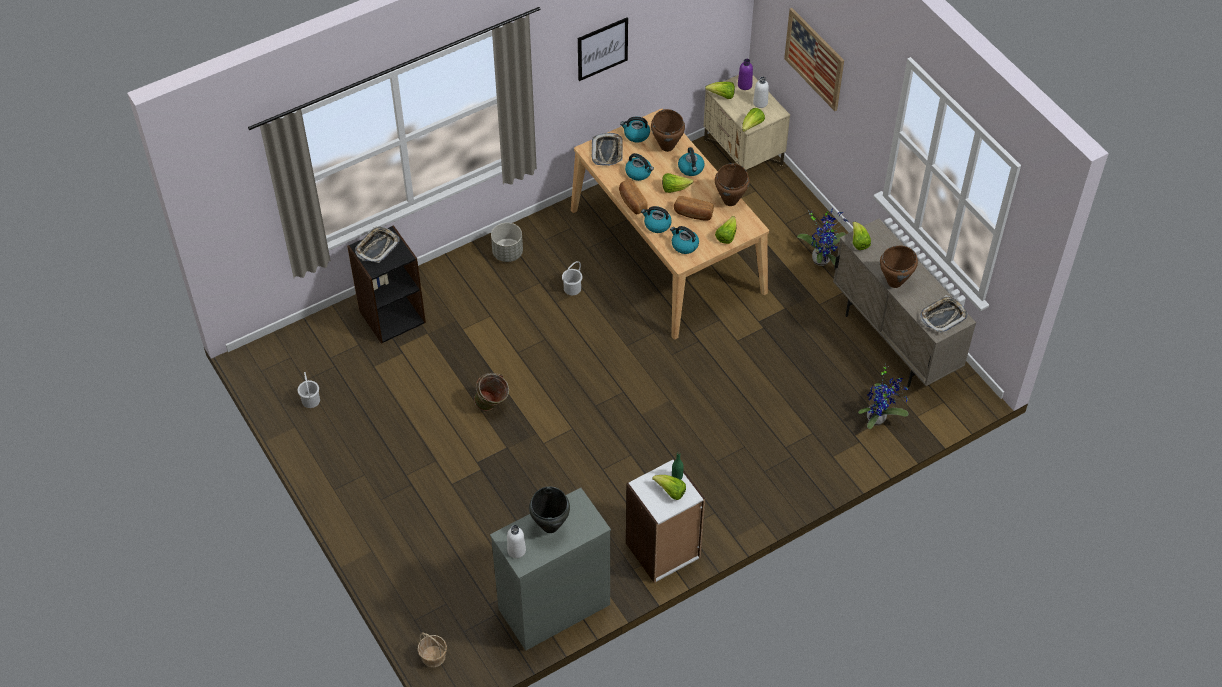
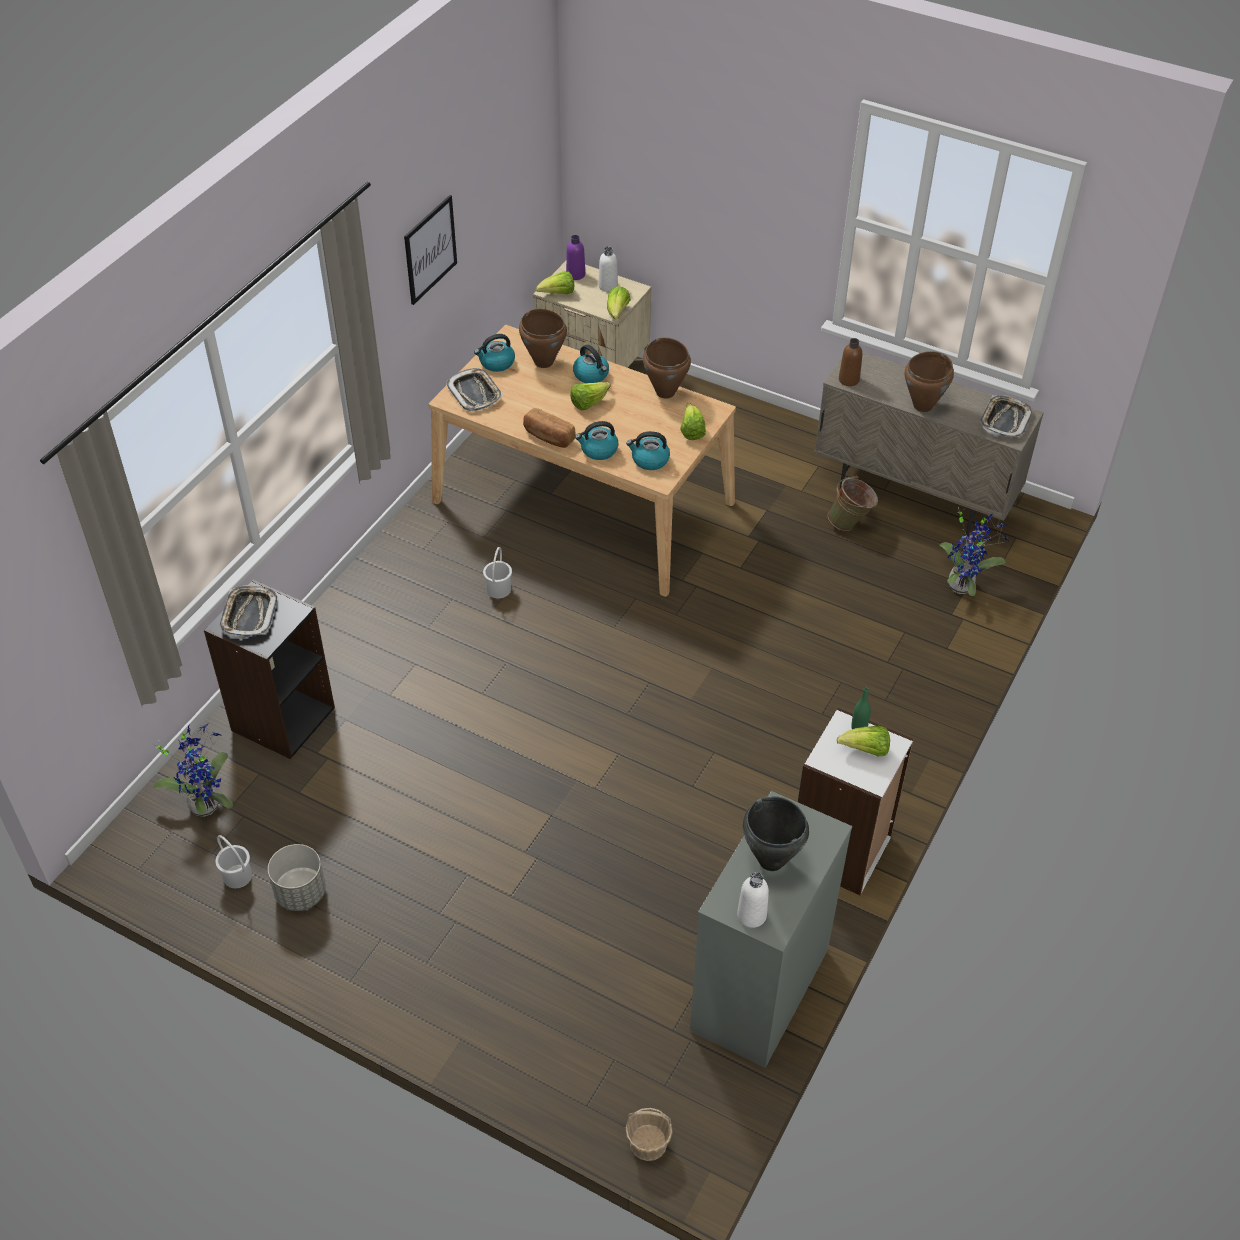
camera: 30 degrees left, 5 degrees down
(492, 406) = (496, 772): green bucket -> green bucket (850, 524)
(507, 253) = (386, 581): grey planter -> grey planter (300, 893)
(639, 173) = (531, 402): kettle -> none
(693, 214) = (633, 422): bread -> none
(814, 59) = (685, 186): picture -> none
(822, 258) = (766, 441): potted plant -> potted plant (205, 803)
(859, 242) = (849, 380): lettuce -> brown bottle

